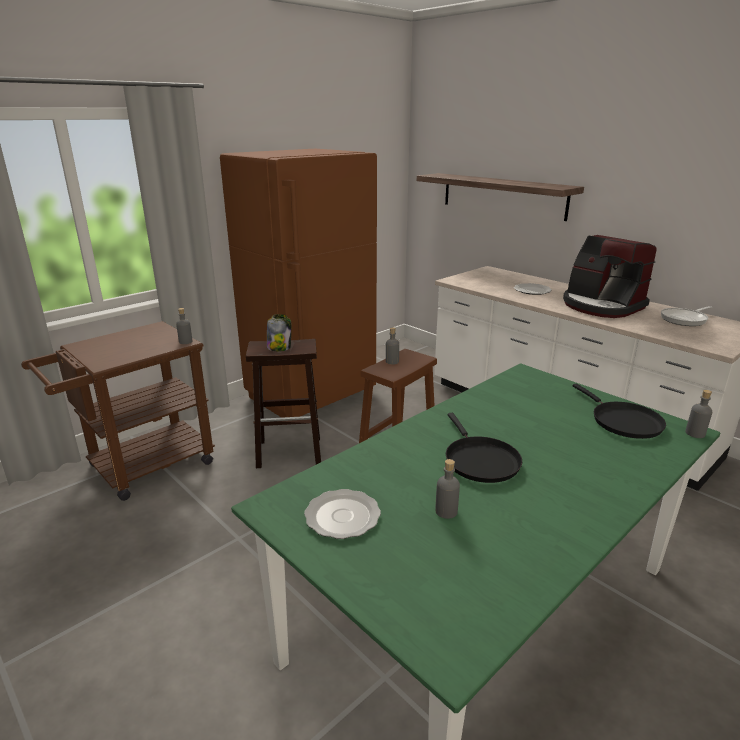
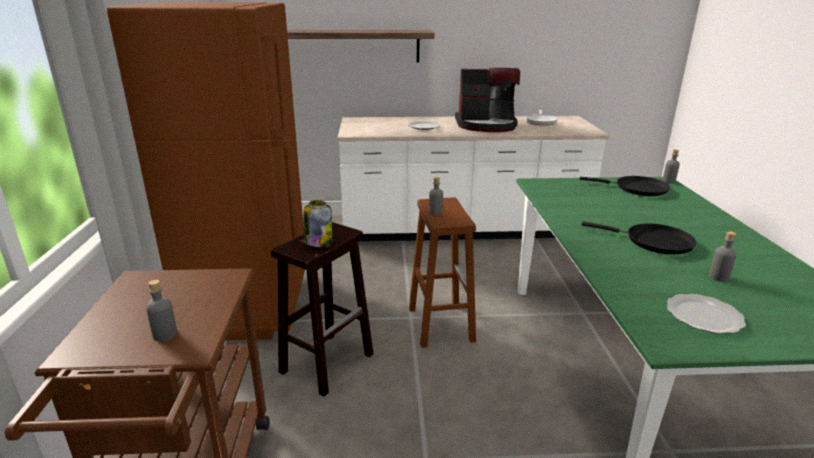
camera: 50 degrees left, 0 degrees up
(185, 341) = (230, 275): grey bottle -> grey bottle (165, 334)

